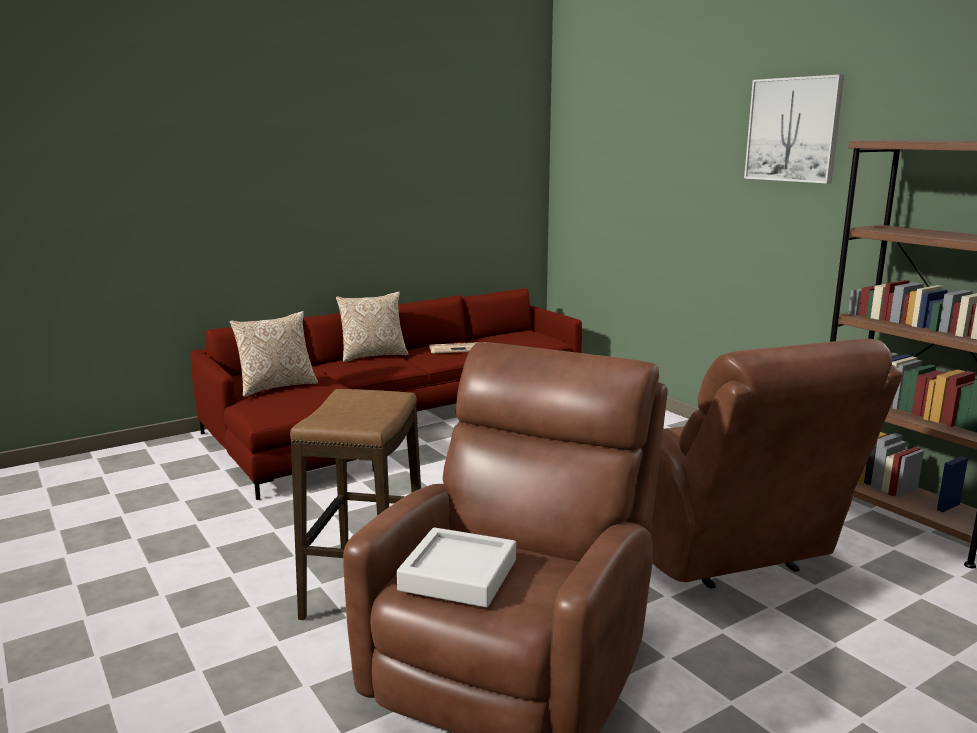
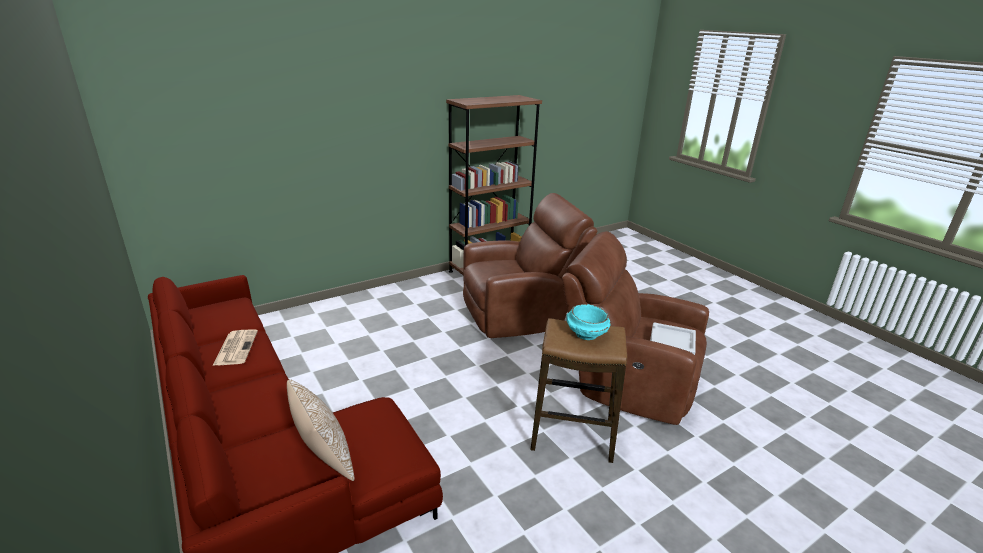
camera: 90 degrees left, 10 degrees up
(365, 410) = (586, 334): none -> turquoise bowl
(373, 356) = (221, 402): pillow -> none
(793, 129) = (384, 97): picture -> none

